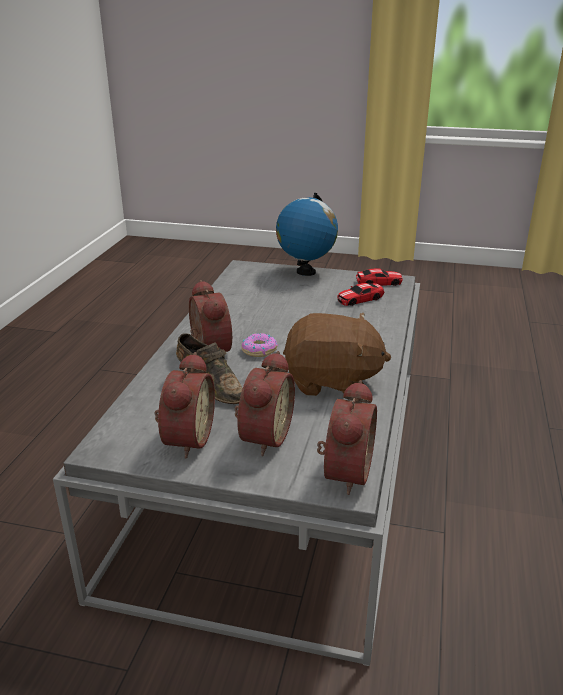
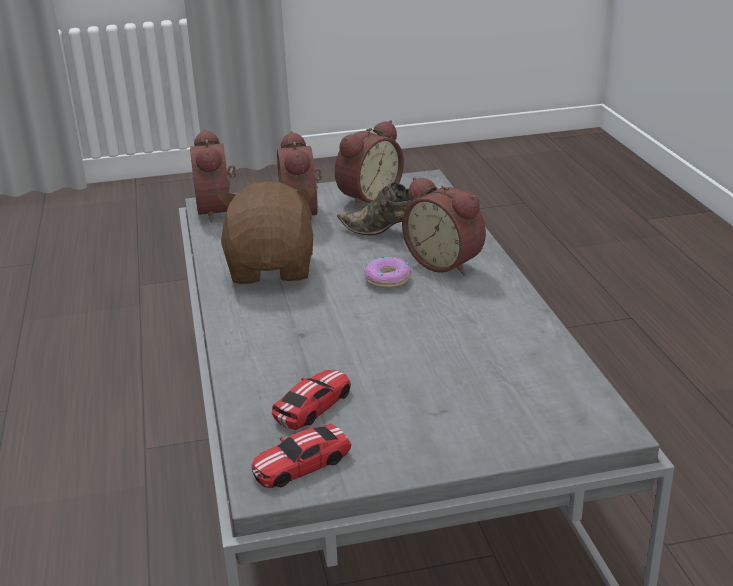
camera: 155 degrees right, 0 degrees up
(185, 439) = (367, 197): alarm clock -> alarm clock turned 120 degrees counterclockwise
(305, 272) = (470, 450): globe -> none
(332, 382) = (272, 268): brown plush toy -> brown plush toy turned 105 degrees clockwise

